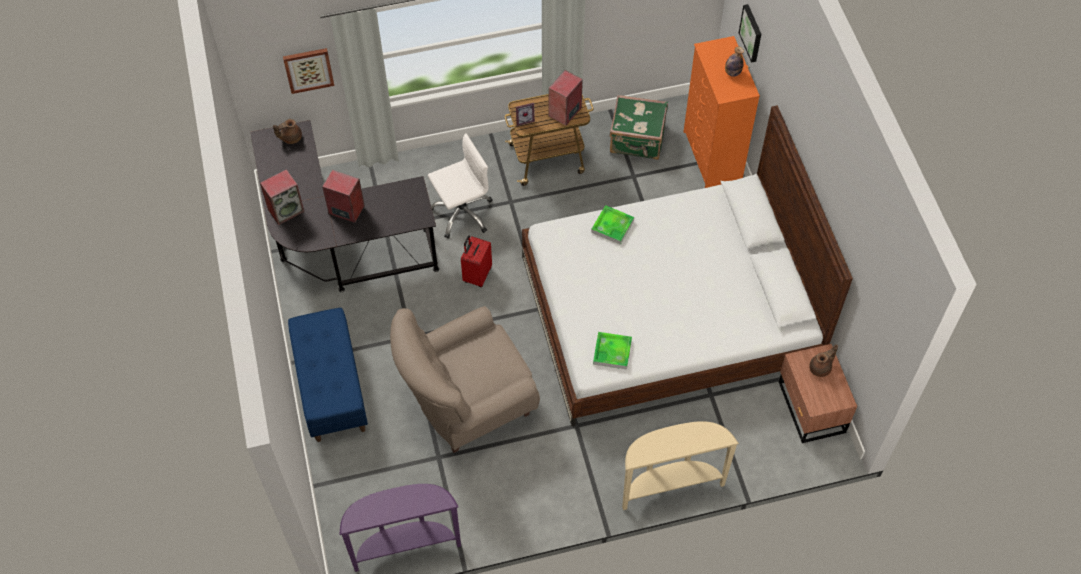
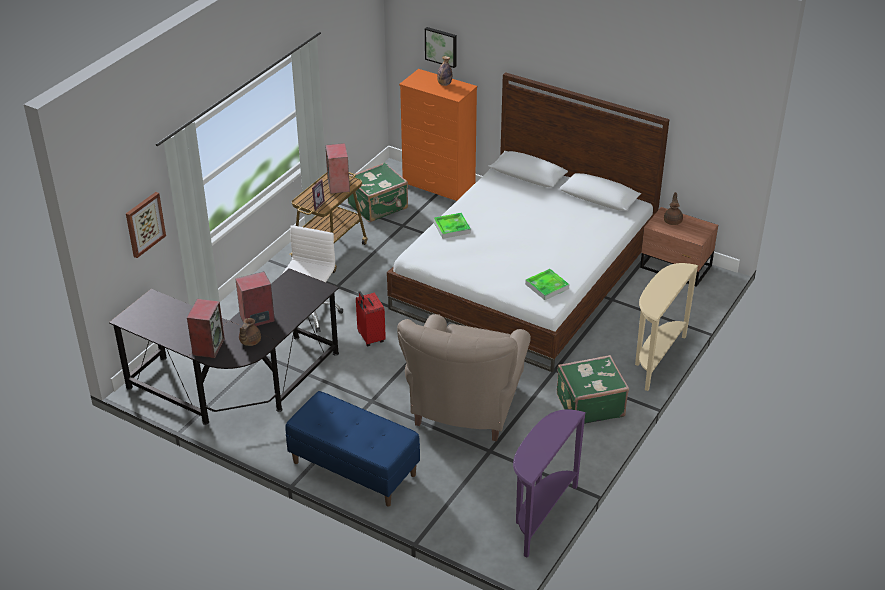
camera: 45 degrees left, 20 degrees down
(290, 137) = (150, 306): brown teapot -> brown teapot (249, 341)
(561, 482) = (589, 405): none -> green suitcase

